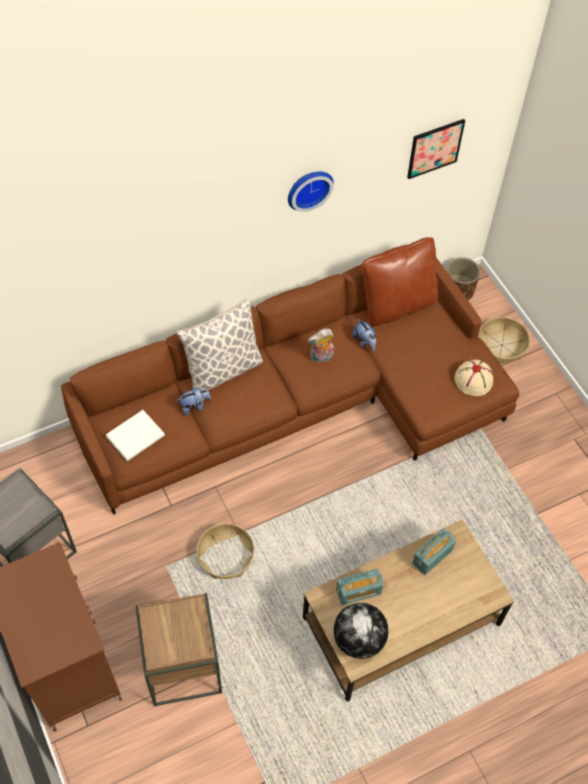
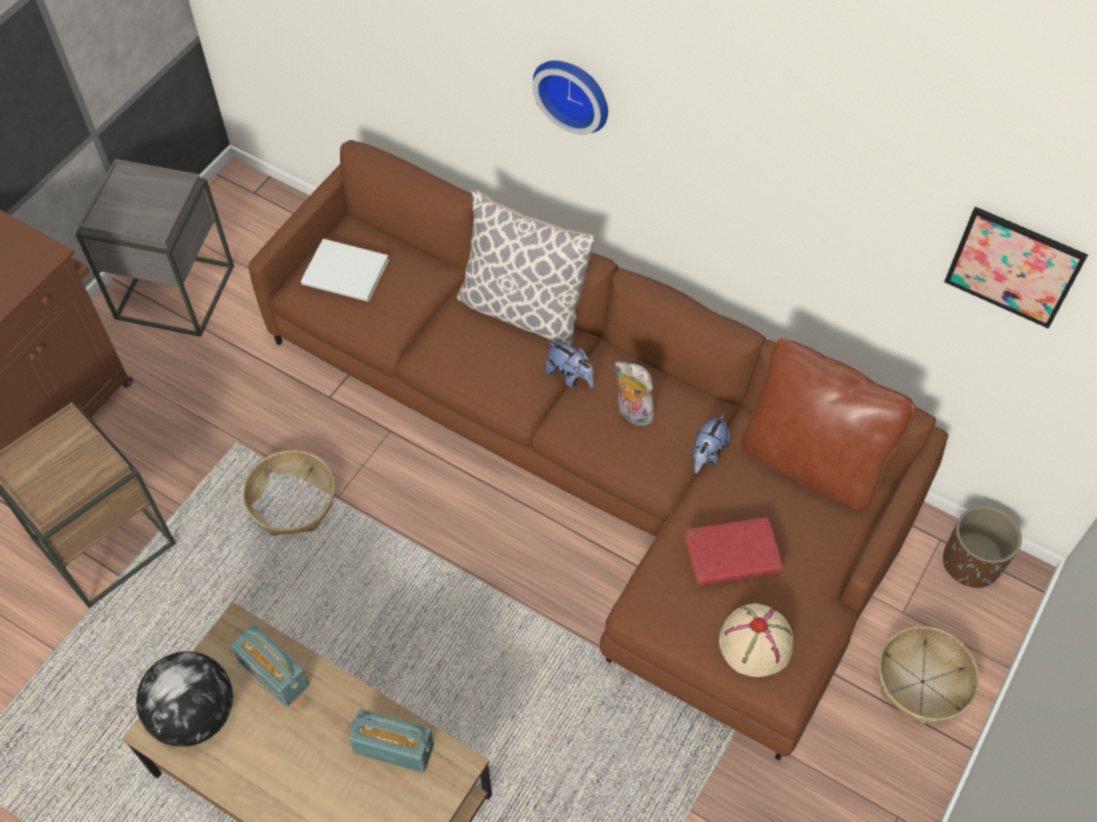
camera: 60 degrees right, 0 degrees up
(194, 406) = (439, 310): plush toy -> plush toy (570, 376)
(308, 188) = (760, 145): wall clock -> wall clock (574, 92)
(426, 363) = (731, 556): none -> red book

